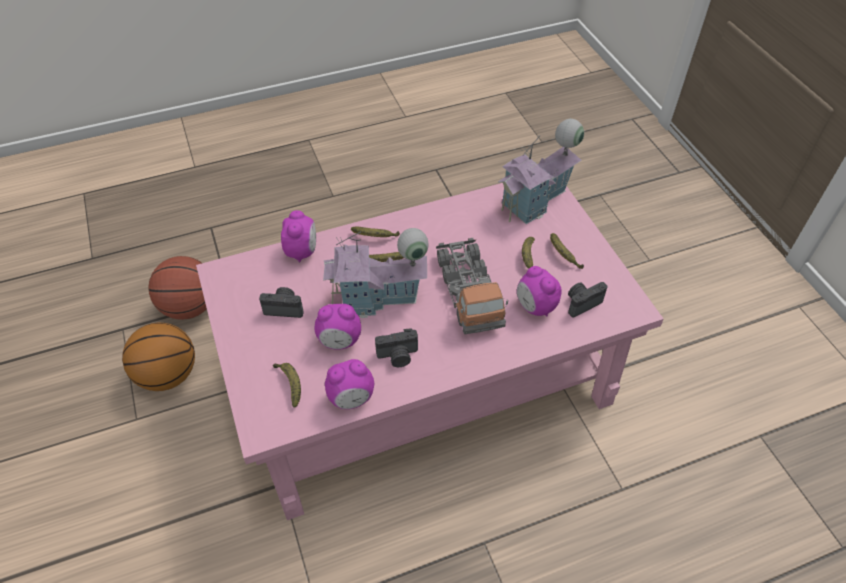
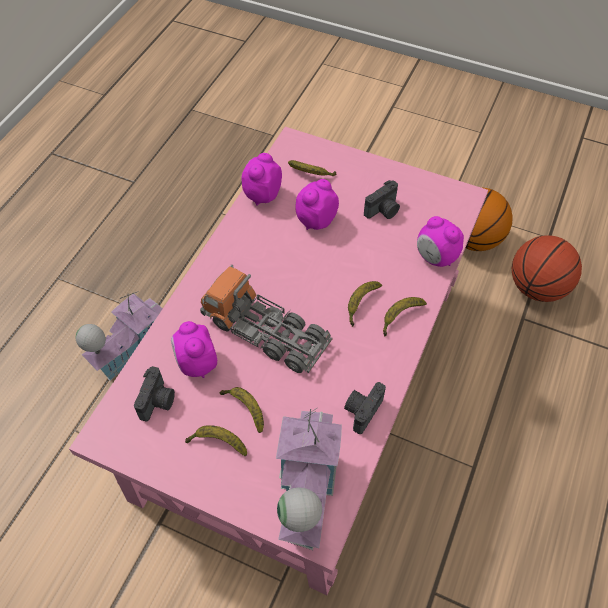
camera: 135 degrees right, 5 degrees up
(378, 299) = (329, 269): toy house -> toy house (130, 351)
(398, 356) = (263, 241): camera -> camera (361, 410)
(535, 307) = (197, 363): alarm clock -> alarm clock turned 120 degrees counterclockwise

